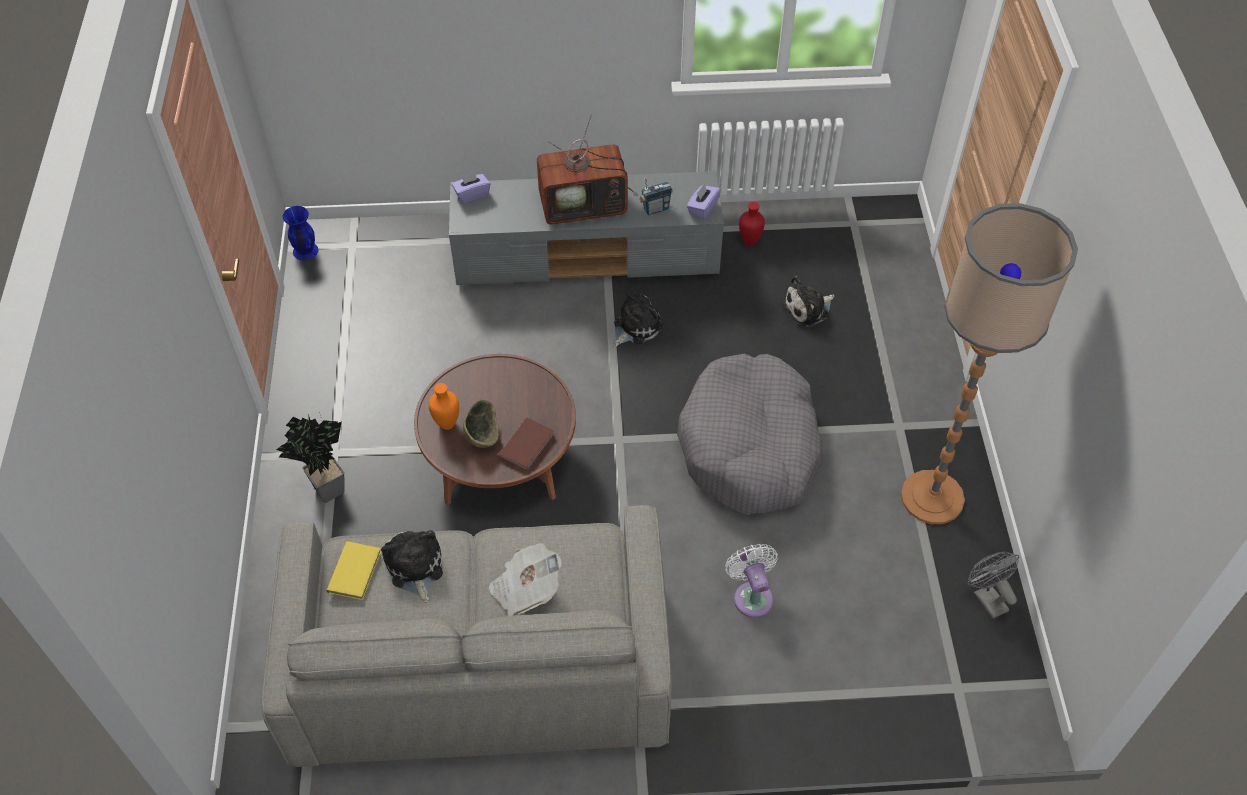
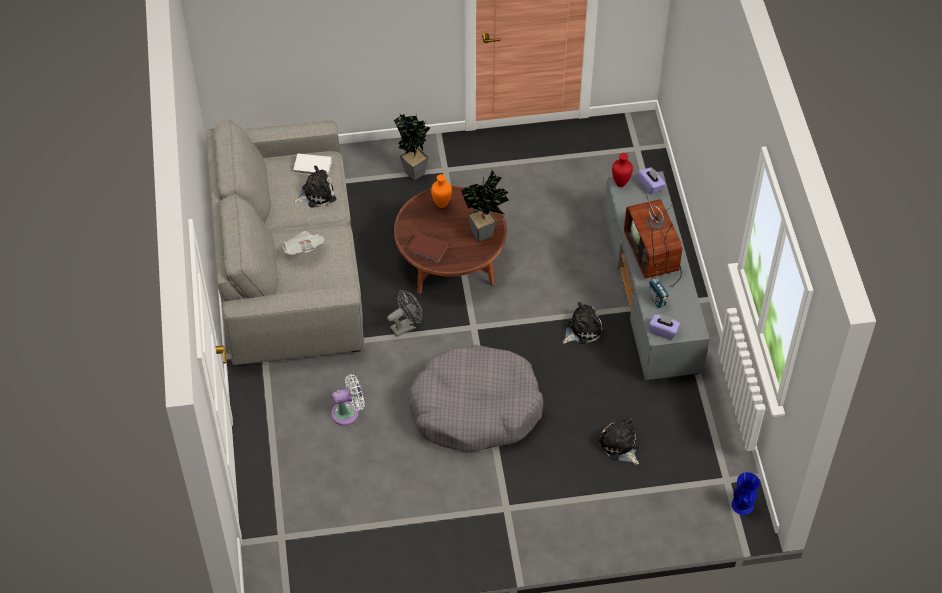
camera: 85 degrees right, 0 degrees up
(305, 251) = (625, 122): blue vase -> blue vase (742, 504)
(356, 571) = (313, 166): yellow book -> white book
(483, 436) = (434, 224): bowl -> none
(510, 377) = (486, 234): none -> potted plant
(635, 327) = (582, 329): plush toy -> plush toy turned 75 degrees counterclockwise
(750, 241) = (689, 403): red vase -> red vase (621, 184)
(932, 497) = (440, 528): floor lamp -> none
(986, 597) = (354, 560): grey fan -> grey fan (406, 326)

